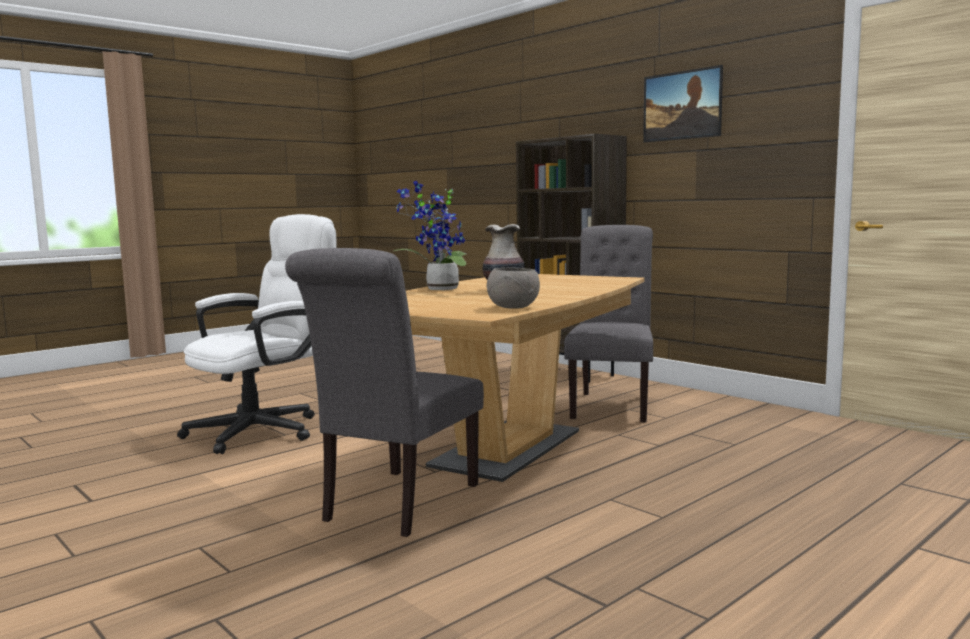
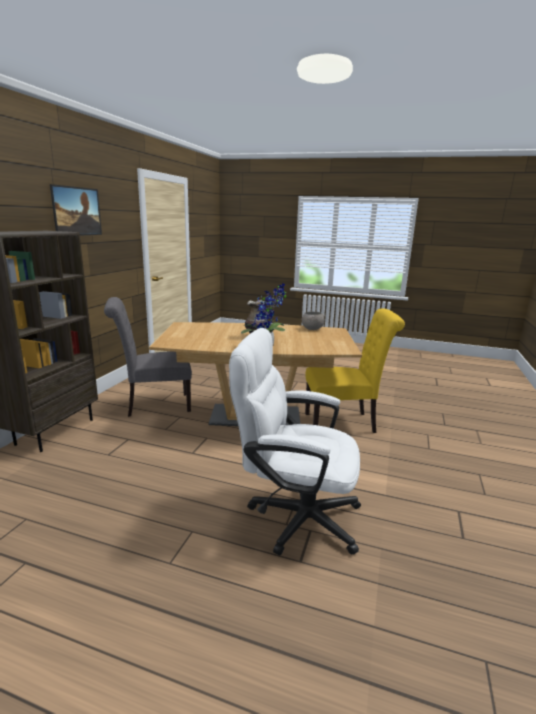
camera: 120 degrees left, 10 degrees up
(396, 505) = (344, 423): grey chair -> yellow chair

